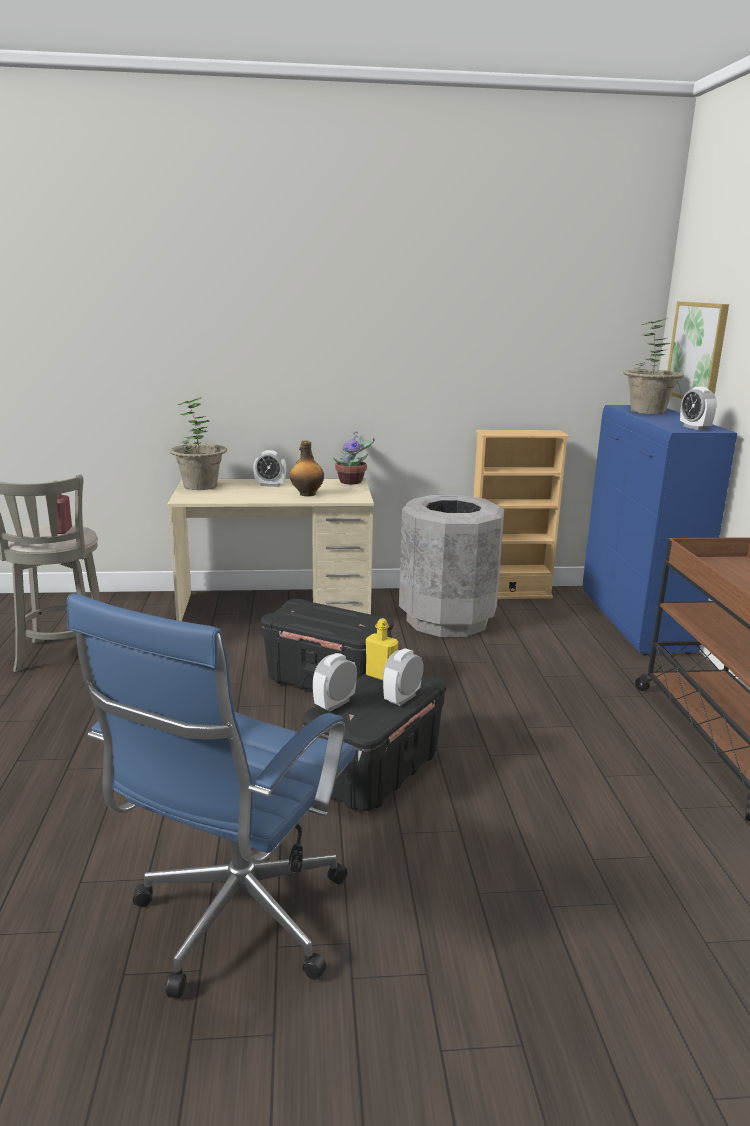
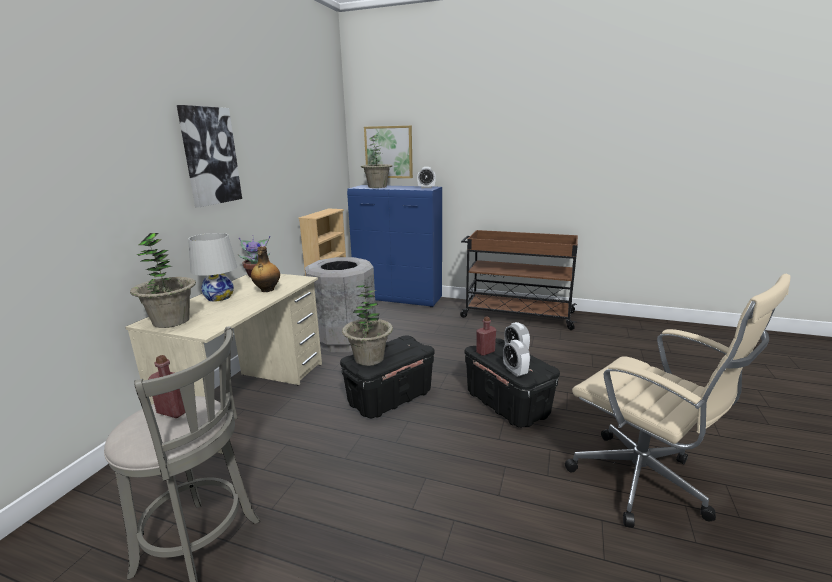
camera: 65 degrees left, 0 degrees up
(235, 923) = (644, 484): blue office chair -> beige office chair
(270, 485) = (219, 297): alarm clock -> white table lamp
(303, 610) = (369, 358): none -> potted plant
(329, 330) = (210, 156): none -> picture
(381, 676) = (485, 352): yellow bottle -> red bottle

